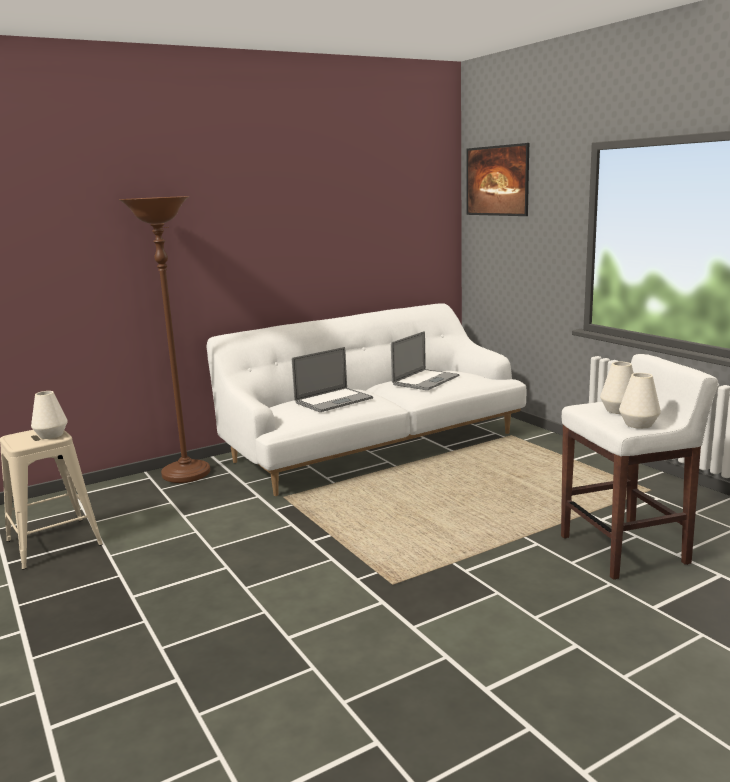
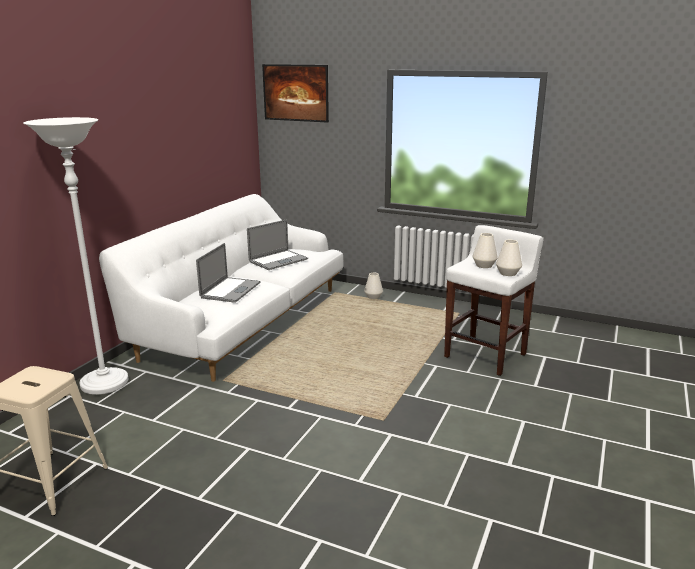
camera: 35 degrees left, 5 degrees up
(51, 435) = (47, 377): white vase -> white vase (373, 297)
(186, 474) = (104, 384): brown floor lamp -> white floor lamp
(425, 380) = (278, 260): laptop -> laptop turned 45 degrees clockwise

